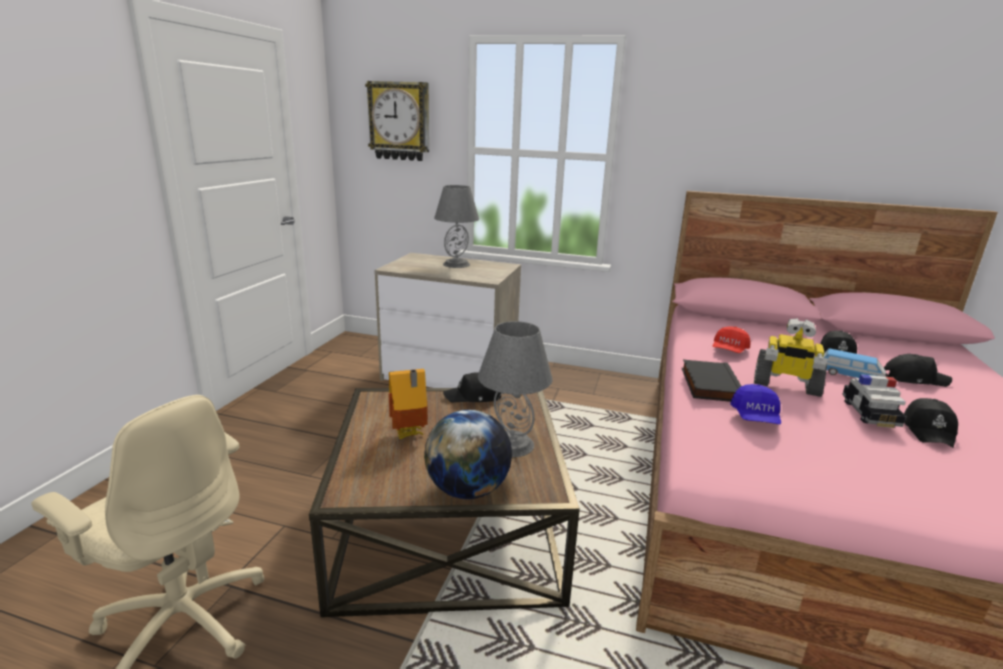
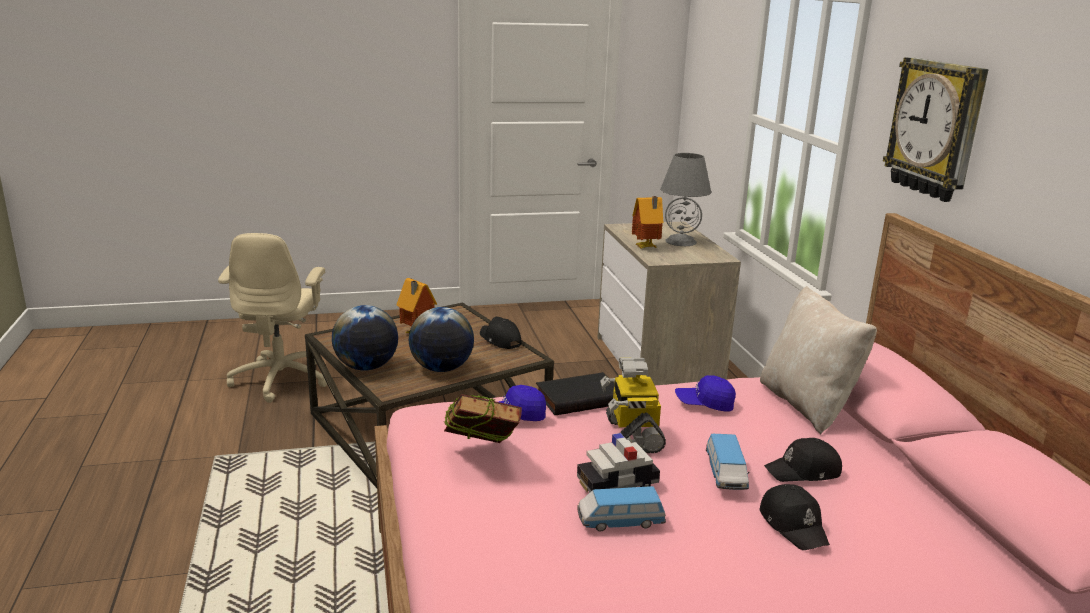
camera: 60 degrees right, 0 degrees up
(399, 121) = (716, 77): wall clock -> wall clock (936, 128)
(456, 275) = (646, 248): none -> toy house
(512, 444) = (441, 369): grey table lamp -> globe
(729, 350) = (704, 404): red cap -> blue cap
(737, 326) = (807, 405): none -> beige pillow
(833, 454) = (481, 455): none -> book
(929, 430) = (620, 521): black cap -> toy car

